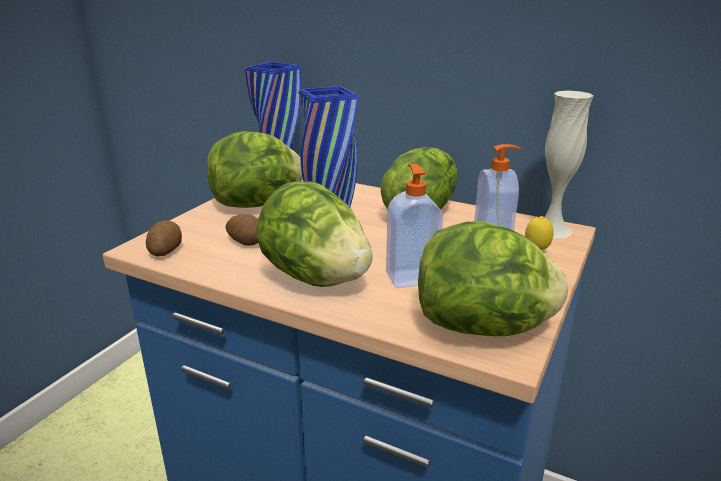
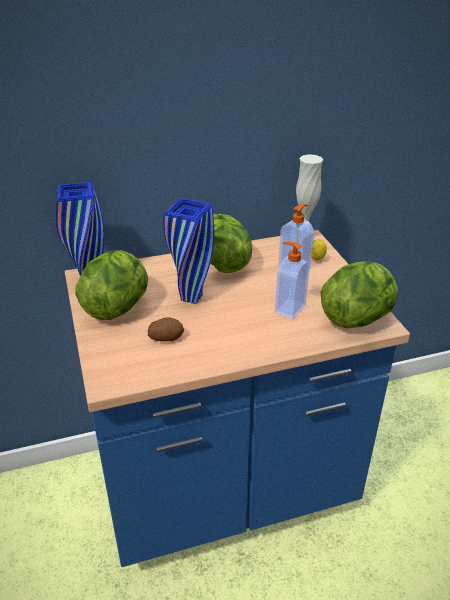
camera: 45 degrees left, 10 degrees up
(165, 250) = (127, 374): potato -> none
(315, 278) = (246, 337): lettuce -> none

